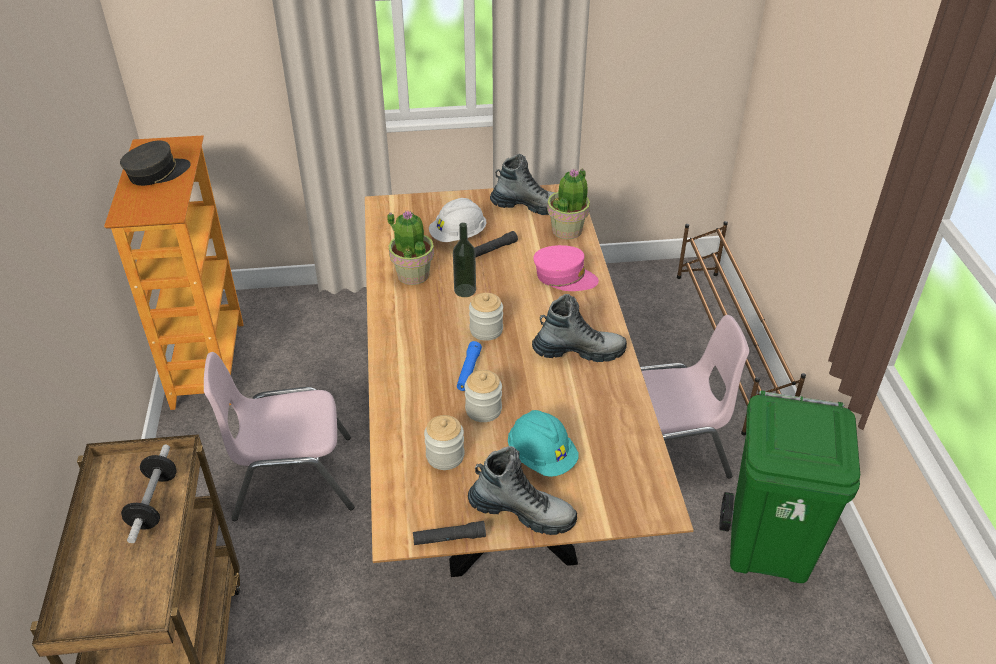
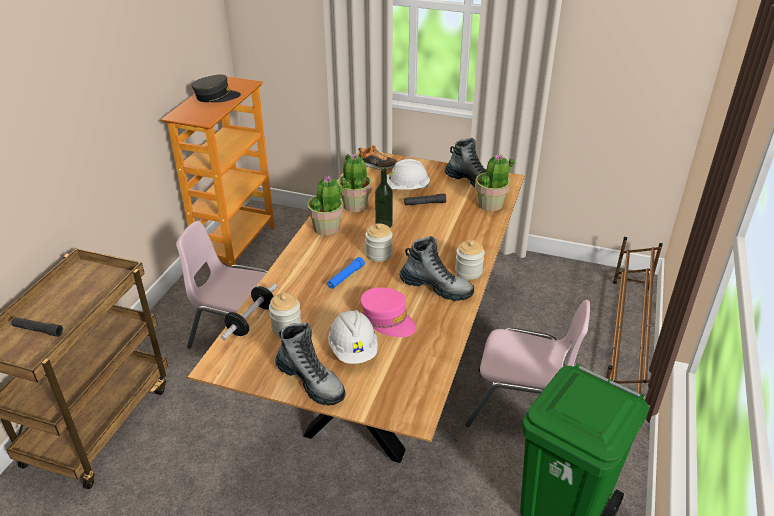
camera: 25 degrees right, 5 degrees down
(154, 503) = (90, 296): dumbbell -> dumbbell (251, 321)
(400, 314) = (327, 228): none -> potted plant
(401, 214) = (376, 165): none -> shoe
(449, 538) = (247, 380): black flashlight -> black flashlight (38, 330)
(483, 409) = (336, 305): jar -> jar (468, 271)
(541, 457) = (353, 350): turquoise hard hat -> white hard hat
(564, 277) = (464, 235): pink cap -> pink cap (388, 319)

